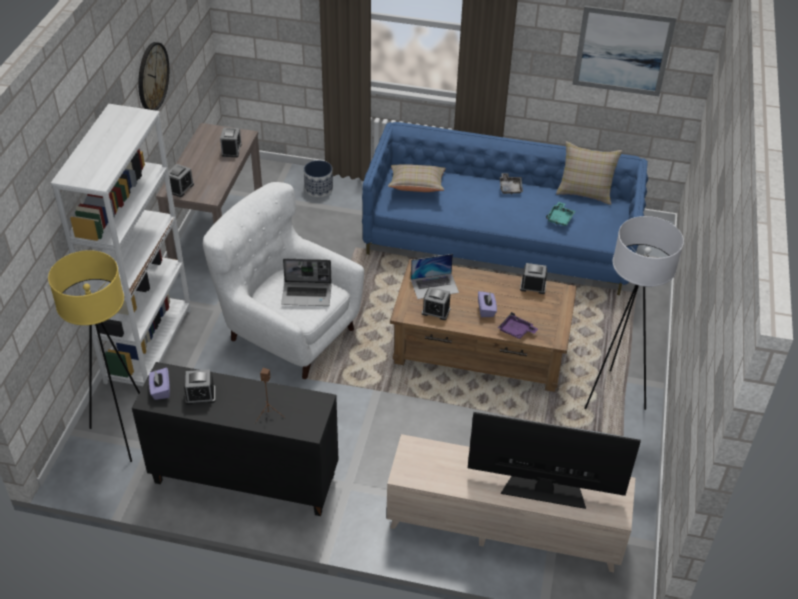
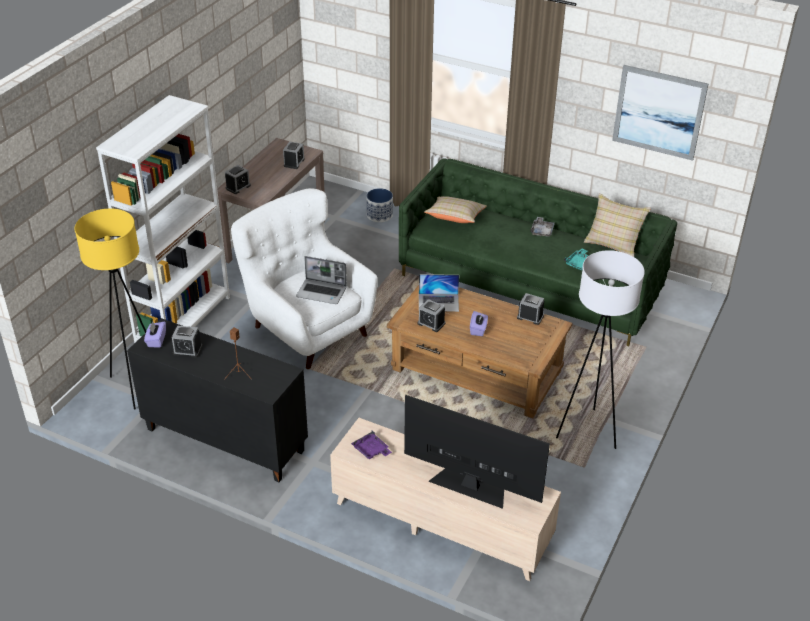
camera: 15 degrees right, 5 degrees down
(152, 76) = (224, 84): wall clock -> none
(499, 242) = (530, 284): blue sofa -> green sofa
(516, 331) = (499, 351): purple tray -> purple tray (371, 450)

